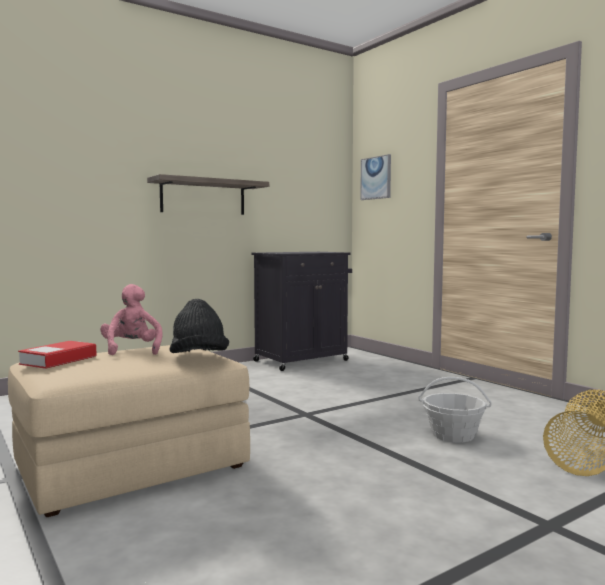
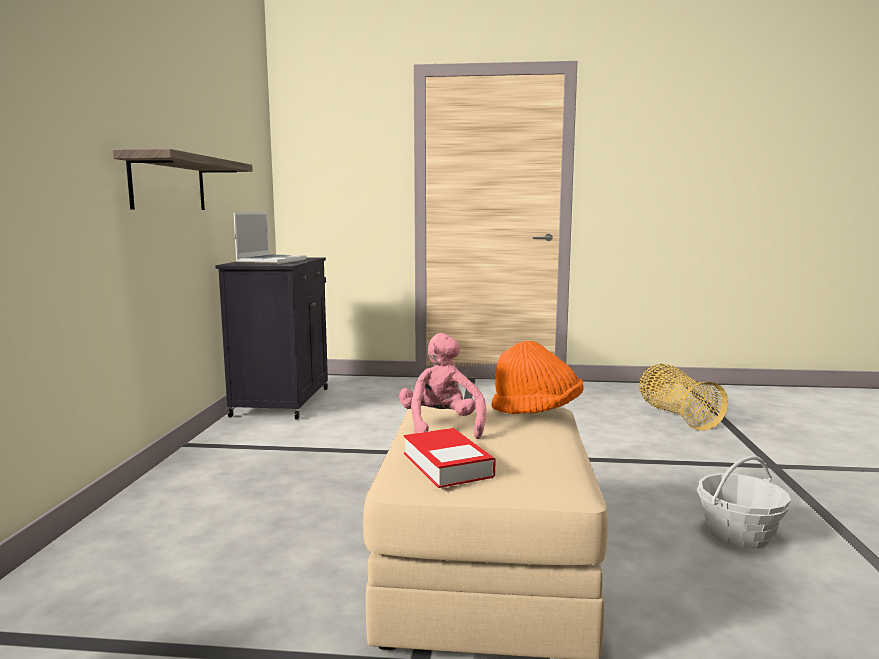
camera: 50 degrees left, 5 degrees up
(132, 350) = (441, 426): pink plush toy -> pink plush toy turned 60 degrees clockwise
(198, 357) = (537, 412): black hat -> orange hat
(295, 252) = (271, 261): none -> laptop
(376, 178) = (318, 163): picture -> none
(453, 435) = (590, 430): basket -> basket (738, 534)

